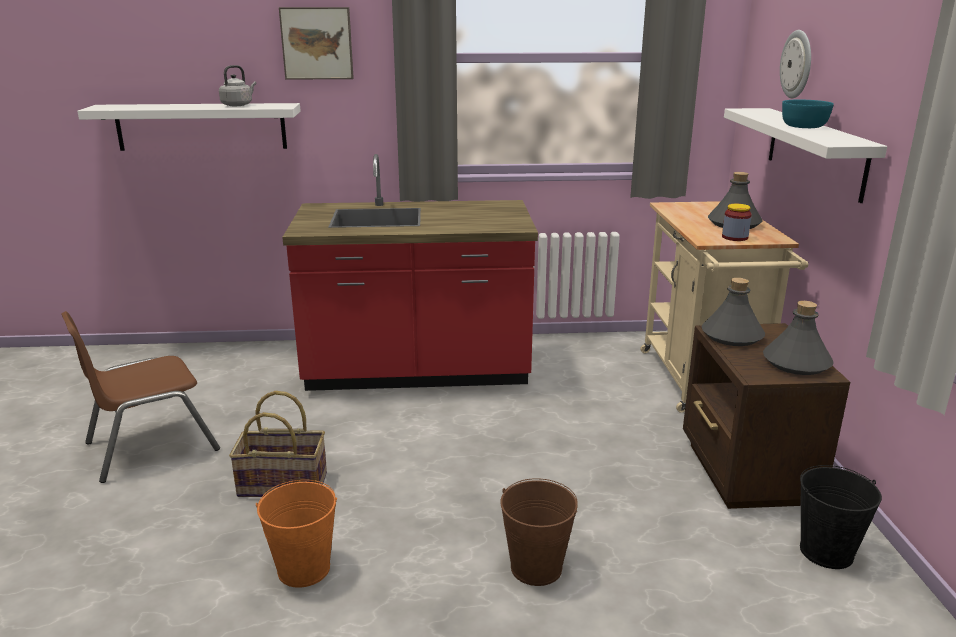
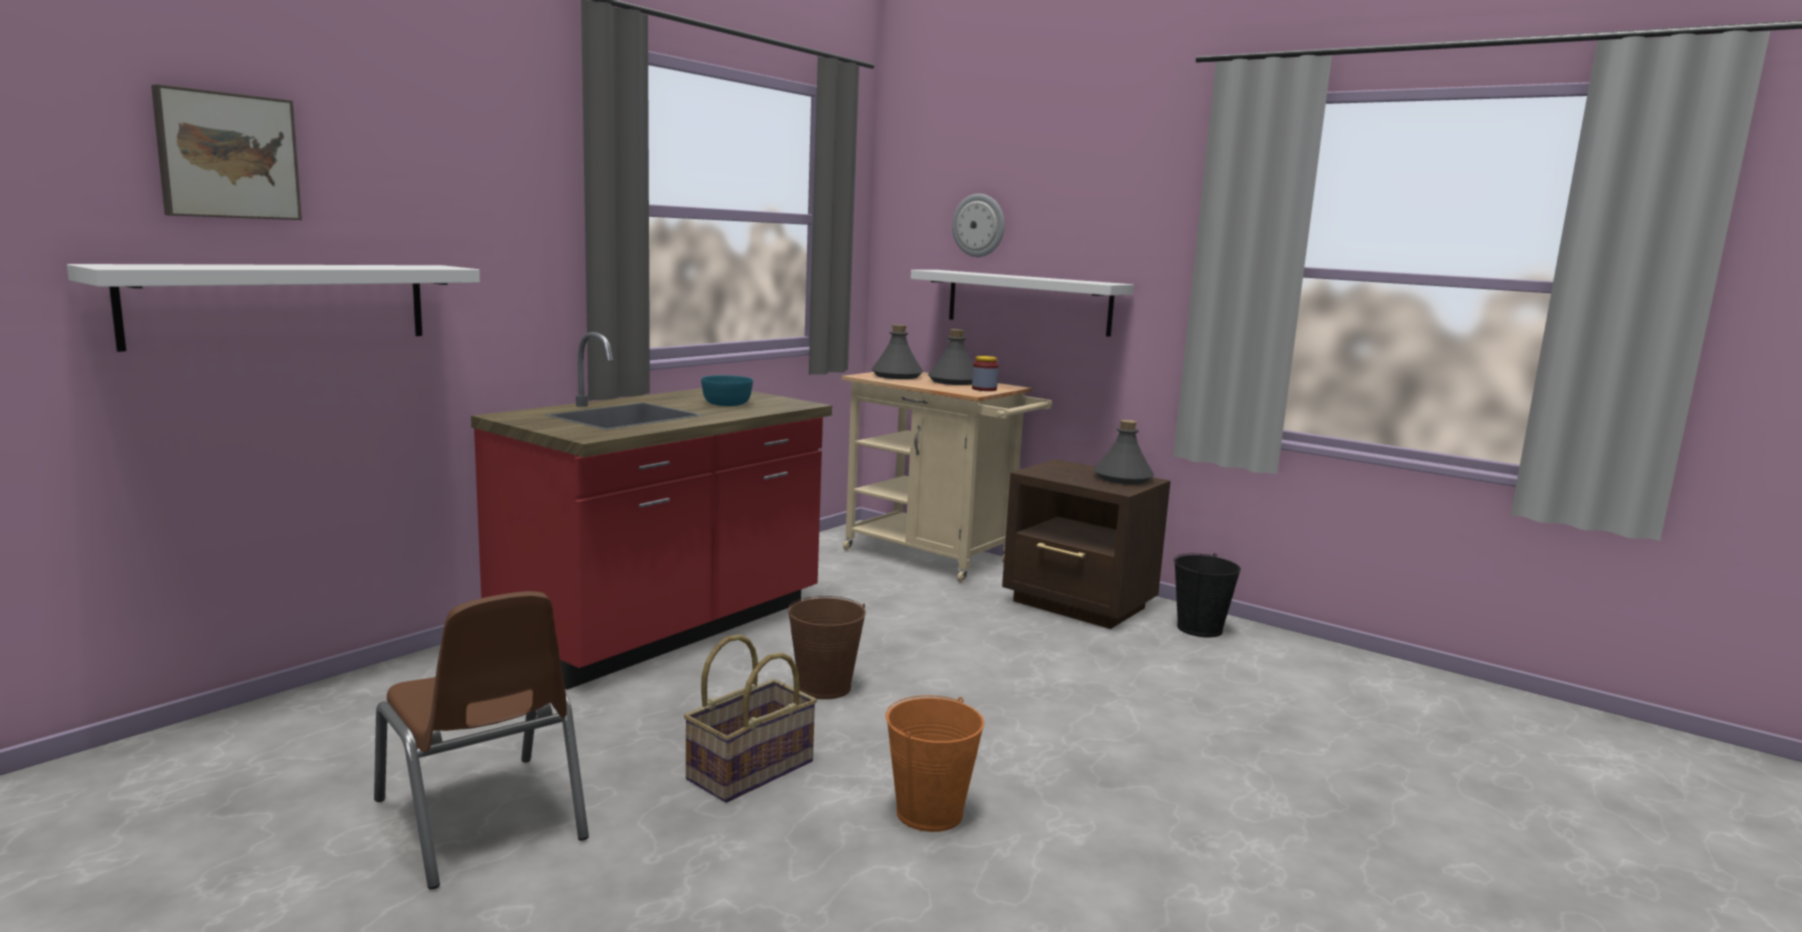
camera: 50 degrees left, 10 degrees down
(151, 446) = (481, 819): brown chair -> brown chair turned 45 degrees counterclockwise
(238, 105) = (368, 265): grey kettle -> none
(317, 43) = (469, 178): picture -> picture (227, 156)
(536, 568) = (1084, 717): brown bucket -> brown bucket (824, 687)
(731, 336) = (1049, 473): grey bottle -> grey bottle (896, 376)
(804, 126) = (1031, 277): turquoise bowl -> turquoise bowl (726, 403)

